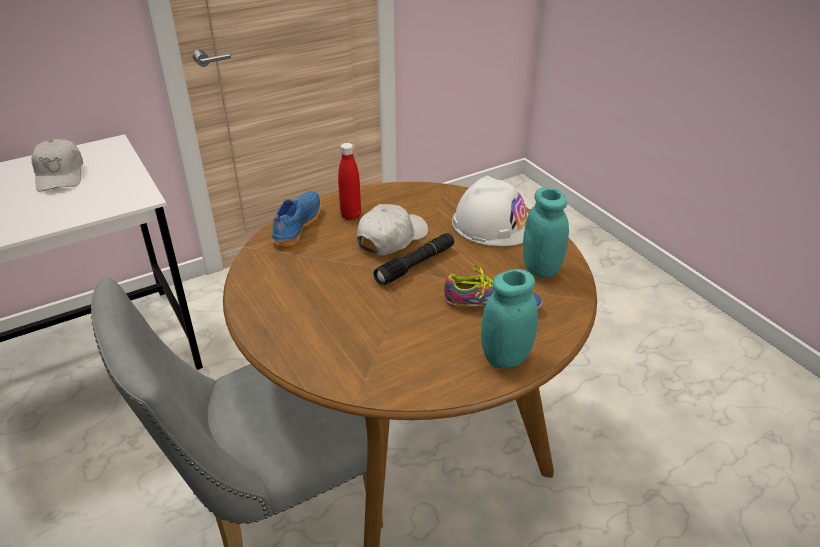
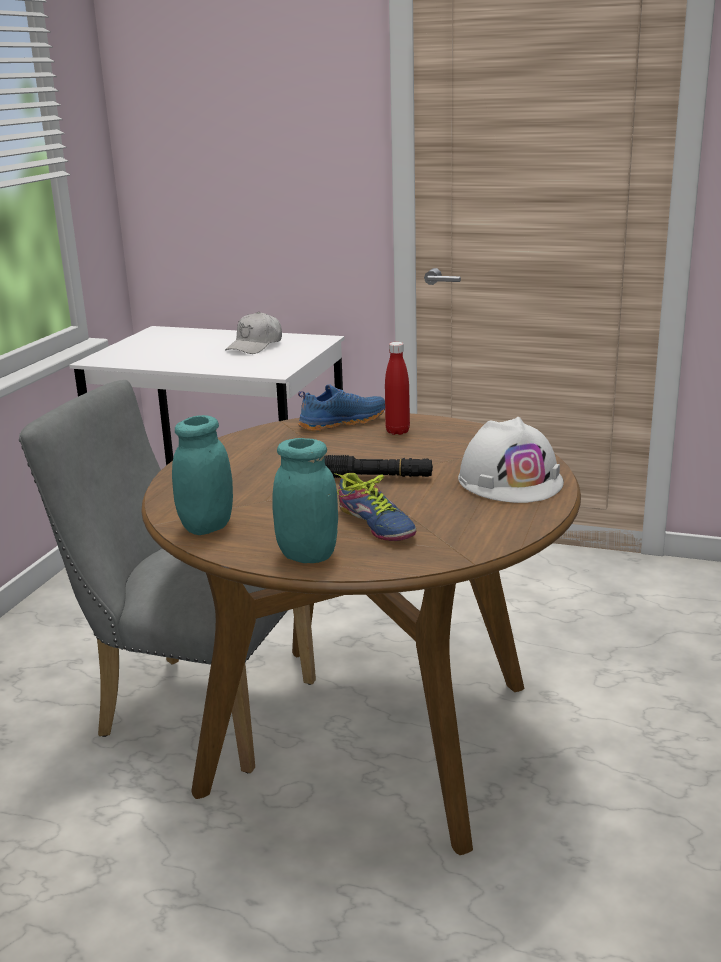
camera: 50 degrees right, 15 degrees down
(391, 238) = (396, 455): white cap -> none
(541, 268) = (479, 524): turquoise jar -> turquoise jar (207, 527)

